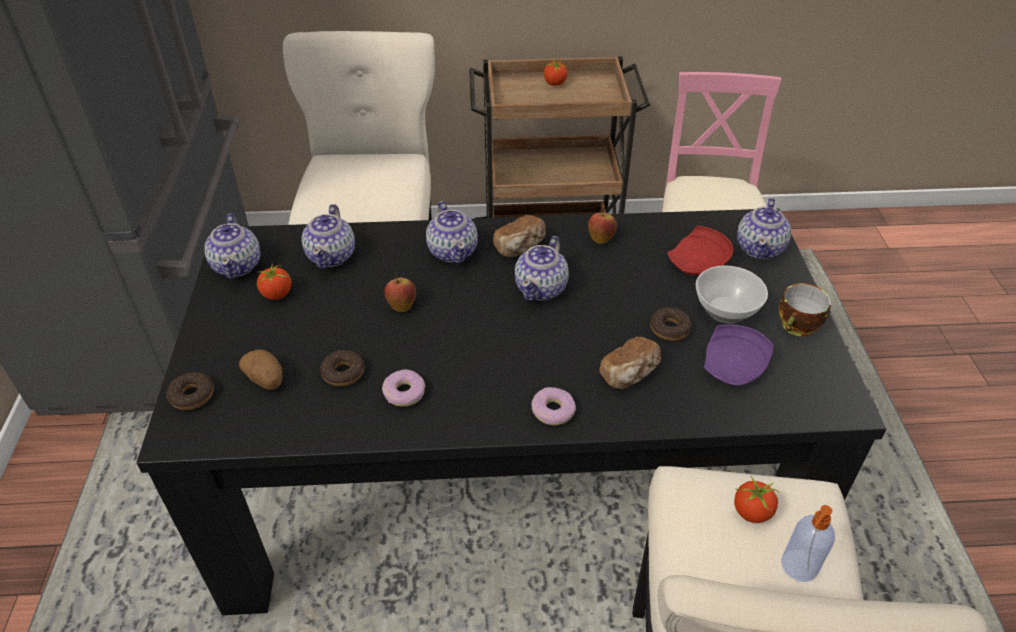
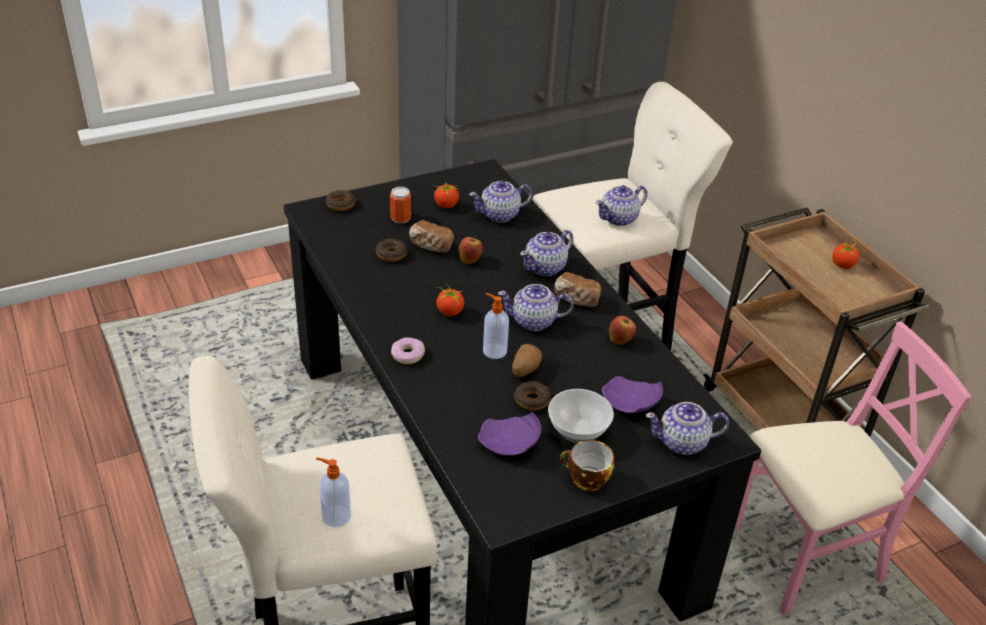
camera: 65 degrees right, 5 degrees down
(238, 265) = (463, 181): teapot -> teapot (619, 218)
(266, 379) = (368, 226): potato -> potato (524, 369)
(271, 343) = (400, 218): none -> can
(404, 393) = (387, 284): donut -> none
(577, 334) = (494, 351): none -> soap dispenser
(630, 374) = (467, 387): bread -> bread (430, 246)
(698, 263) = (630, 404): red plate -> purple plate
(751, 512) = (374, 484): tomato -> tomato (449, 312)

